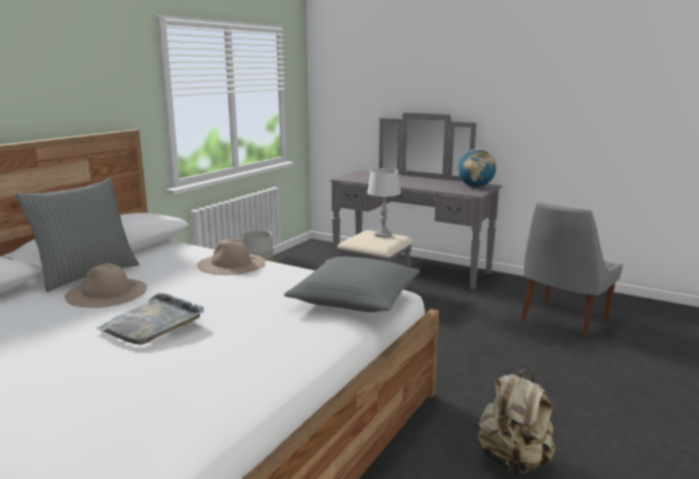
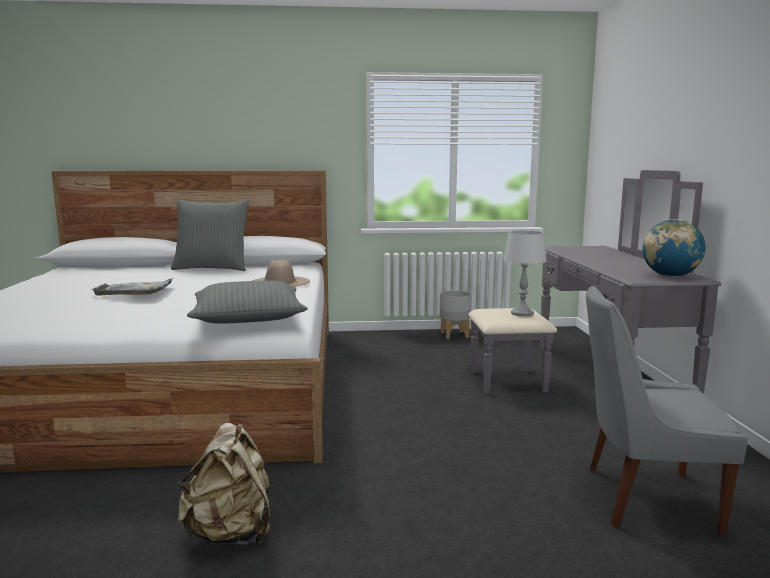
camera: 55 degrees right, 5 degrees down
(106, 292) = (182, 276): beige hat -> none

